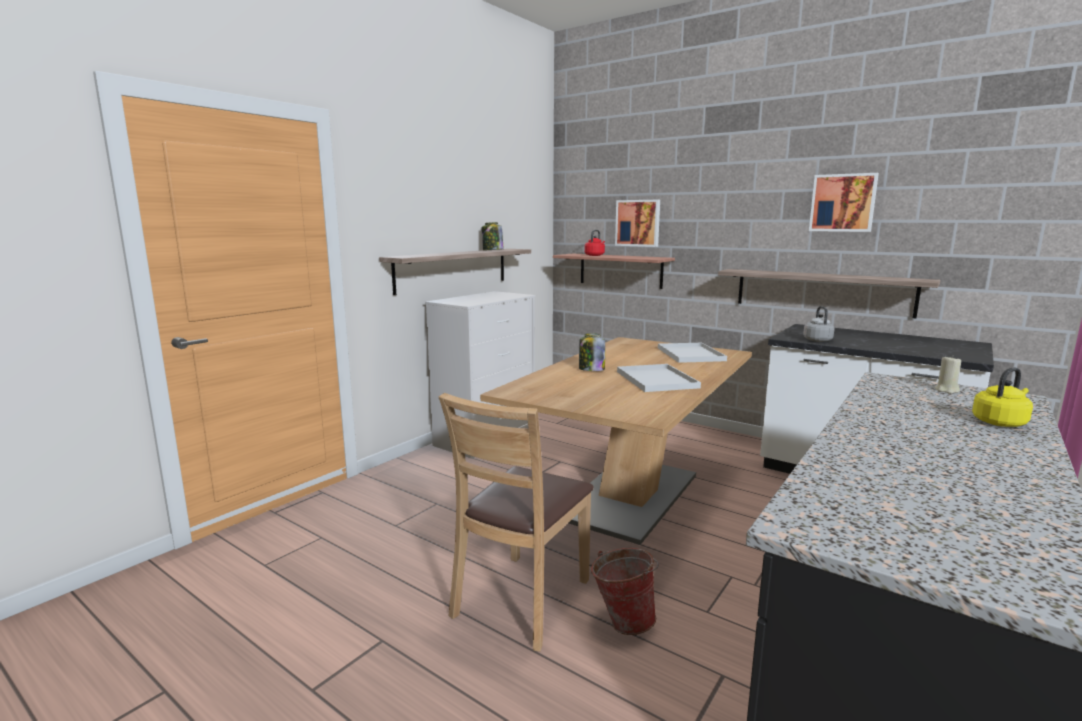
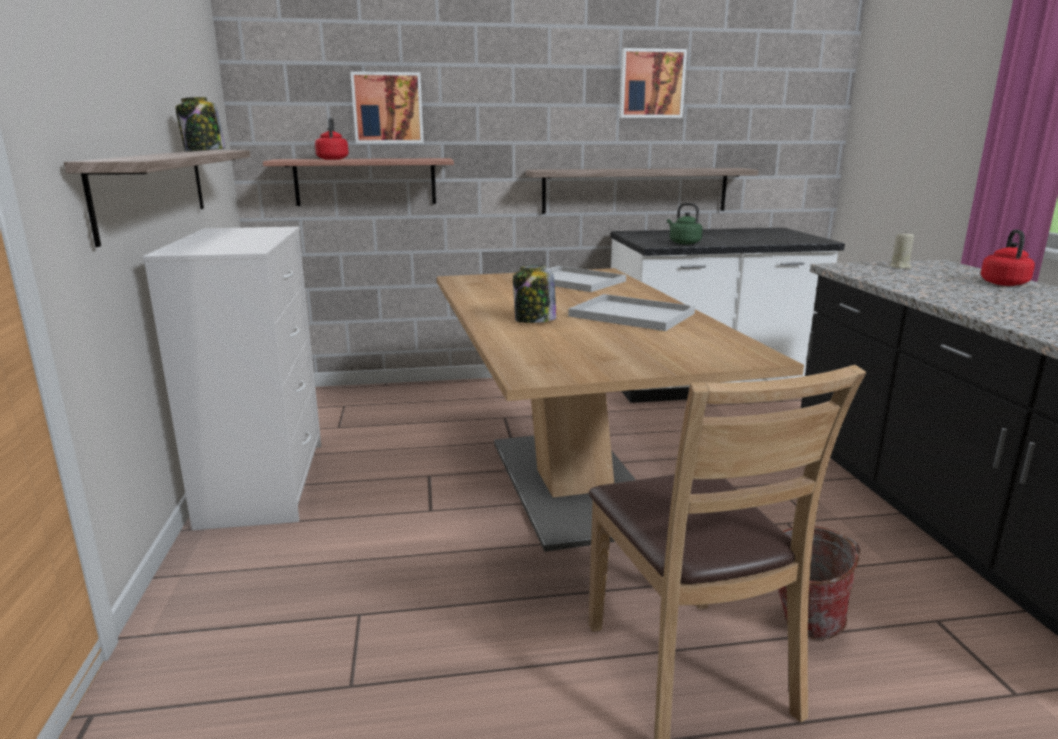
camera: 45 degrees left, 5 degrees up
(817, 340) = (683, 243): grey kettle -> green kettle
(1000, 422) = (1003, 283): yellow kettle -> red kettle

